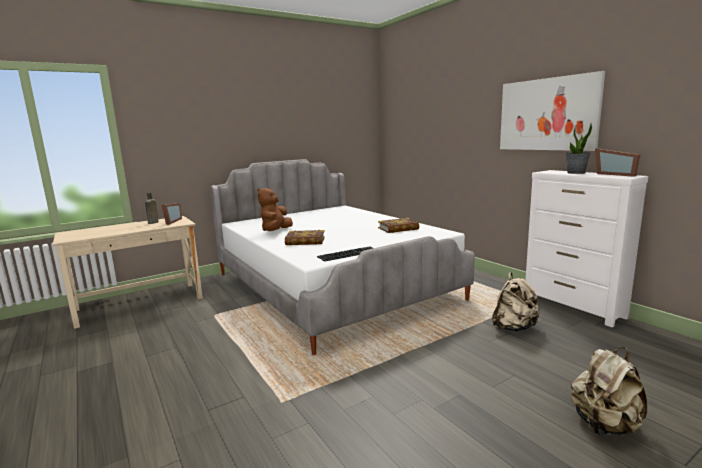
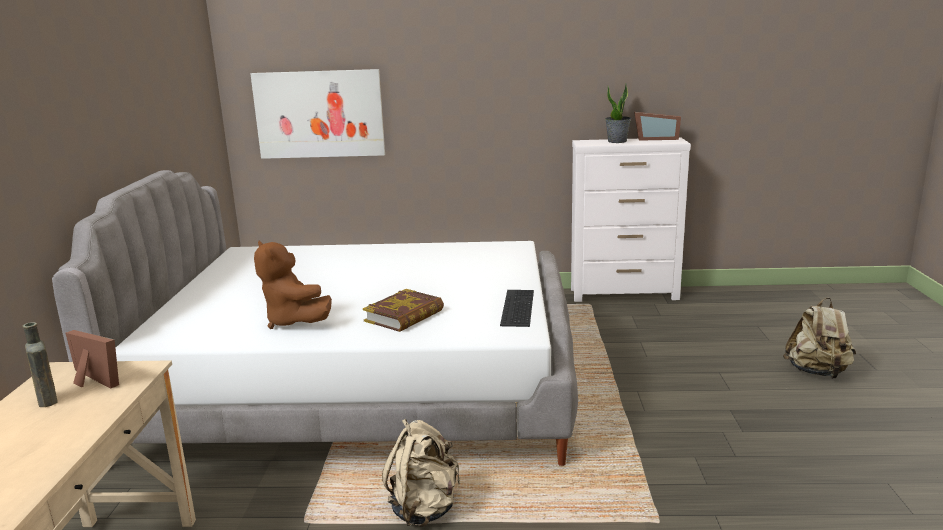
camera: 55 degrees left, 5 degrees up
(398, 228) = (450, 257): book -> none
(514, 327) = (633, 334): beige backpack -> beige backpack (424, 509)
(547, 114) = (562, 71): picture -> picture (319, 114)

